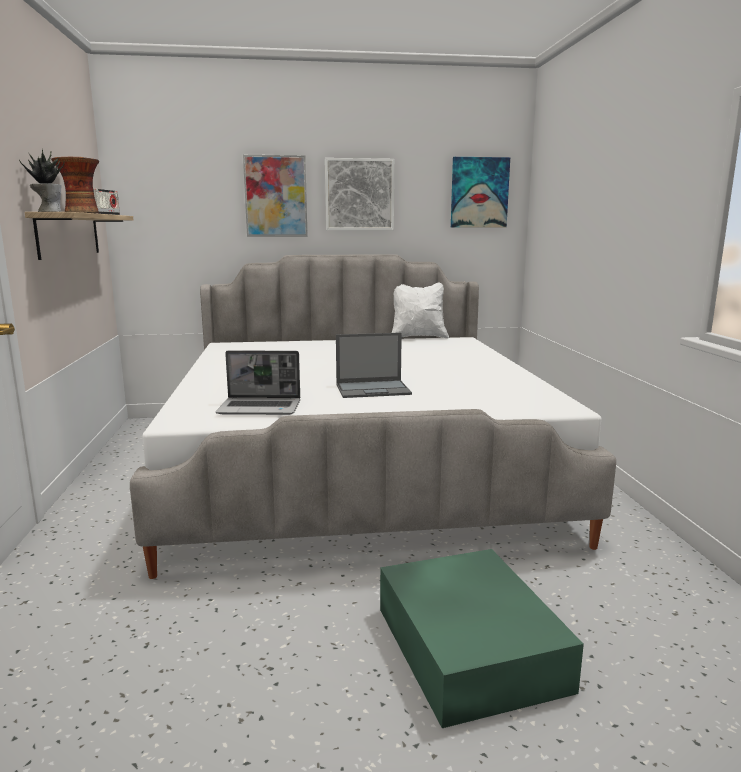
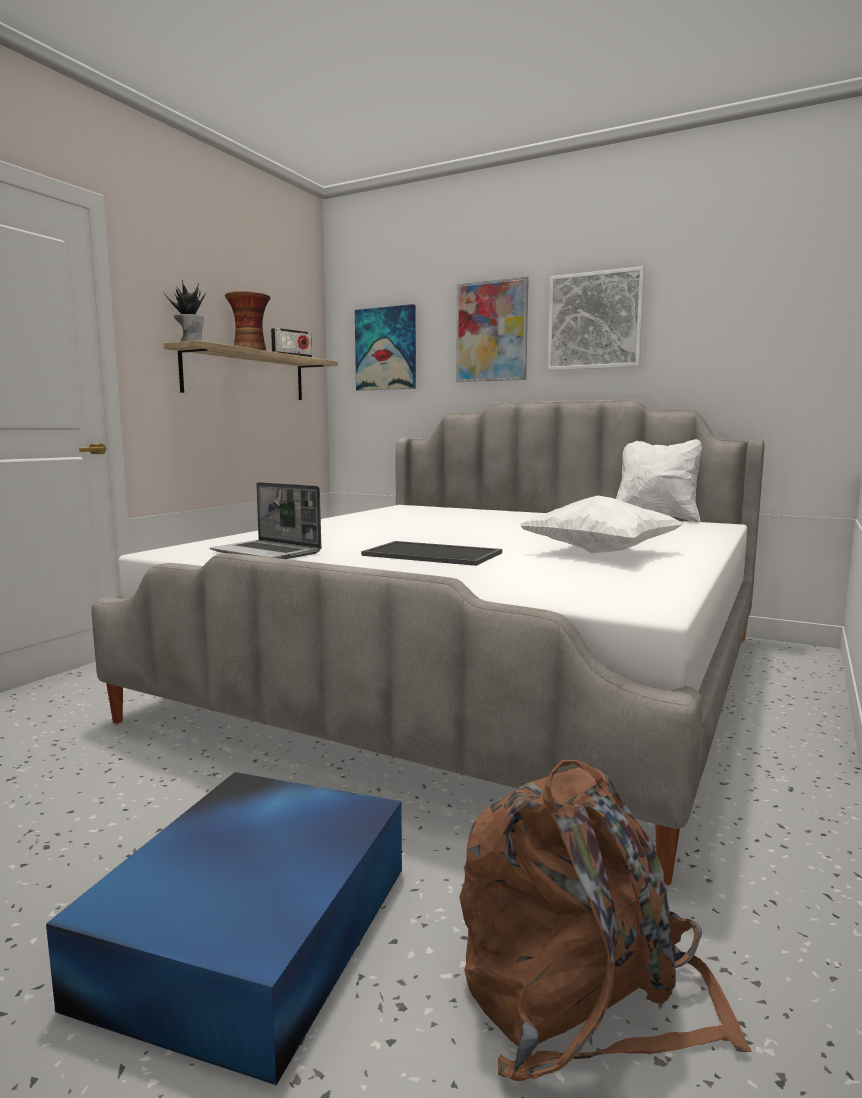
camera: 35 degrees right, 5 degrees down
(373, 389) = (434, 554): laptop -> tray
(459, 372) = (601, 553): none -> white pillow
(469, 645) = (256, 928): green storage box -> blue storage box
(479, 193) = (782, 303): picture -> picture (386, 349)
(625, 604) = (581, 993): none -> brown backpack

